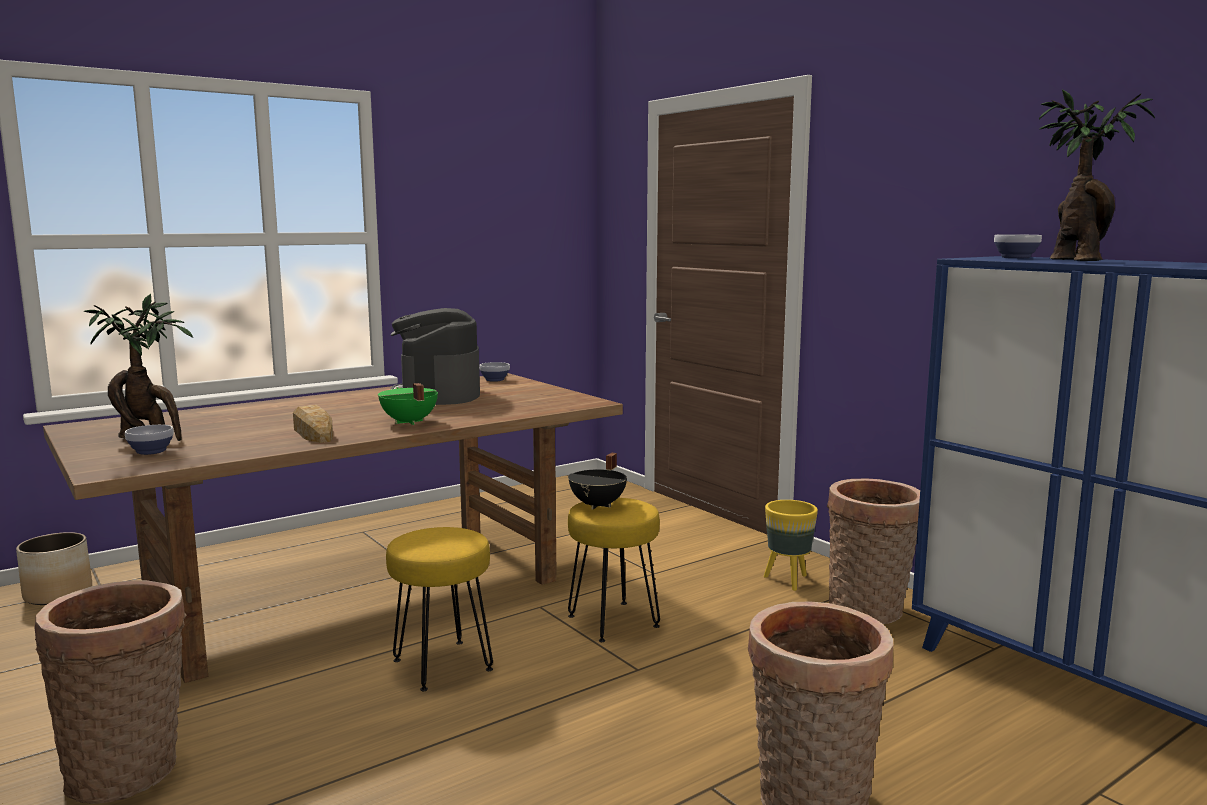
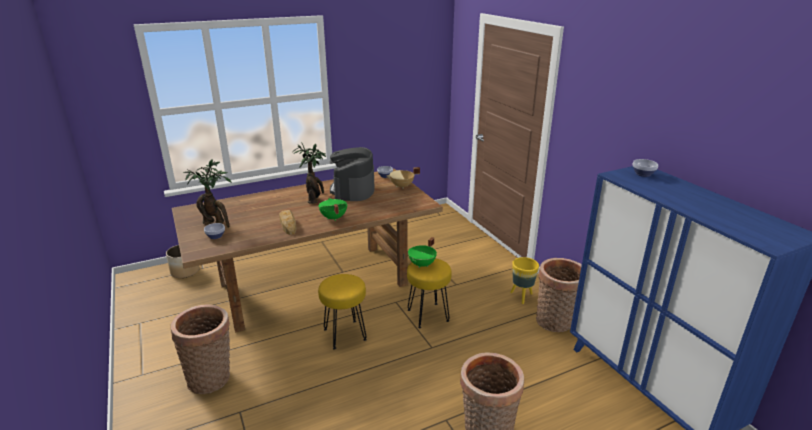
camera: 10 degrees right, 15 degrees up
(533, 388) = (402, 186): none -> beige cooking pot
(599, 505) = (422, 264): black cooking pot -> green cooking pot
(1073, 261) = (662, 194): potted plant -> potted plant (314, 199)

